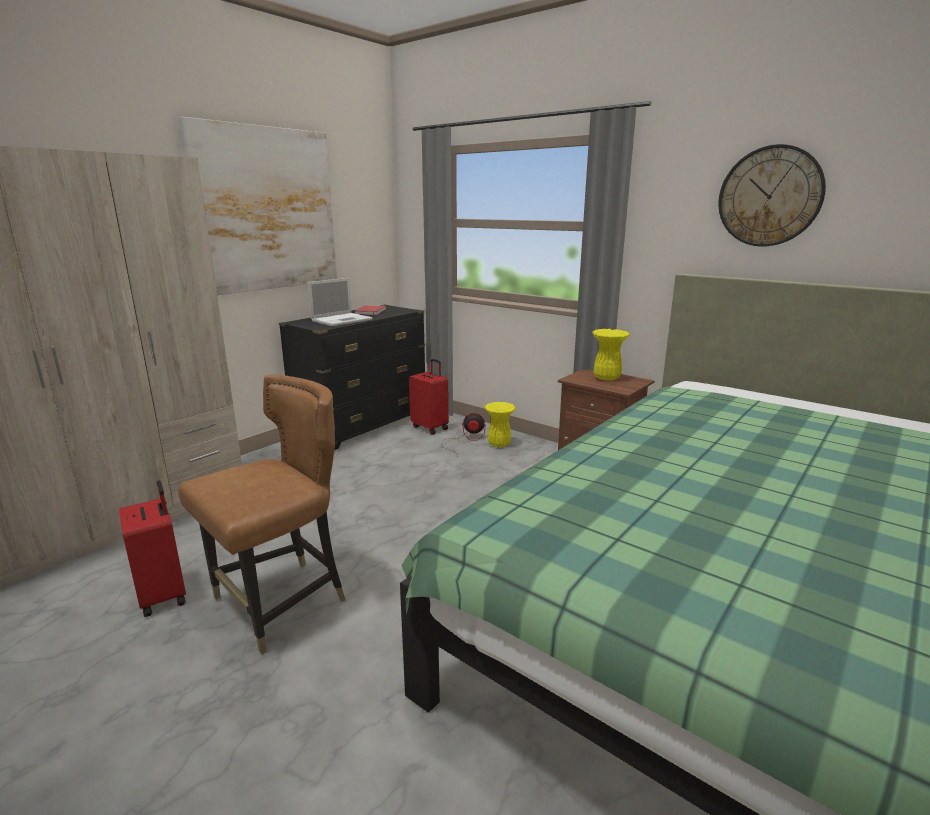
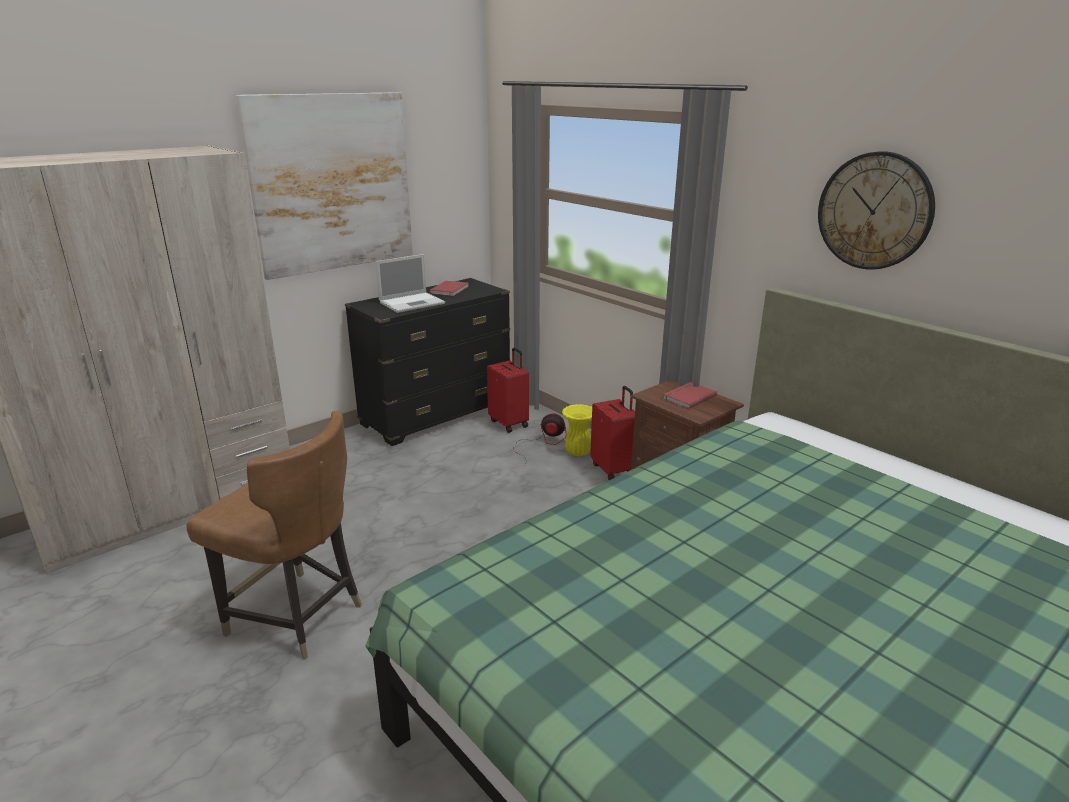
camera: 10 degrees right, 5 degrees up
(164, 595) = (194, 595): red suitcase -> red suitcase (613, 469)
(281, 603) = (296, 616): brown chair -> brown chair turned 60 degrees clockwise
(606, 378) = (688, 397): yellow vase -> red book

